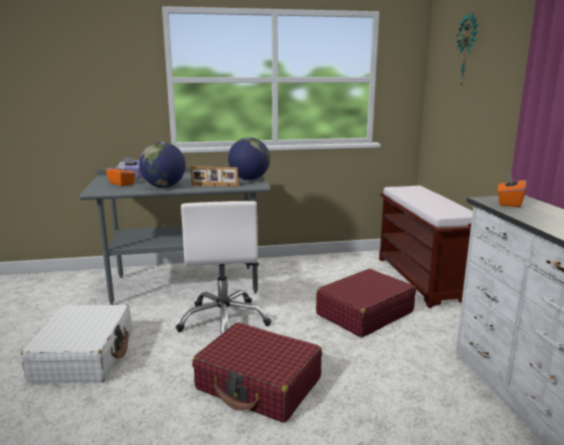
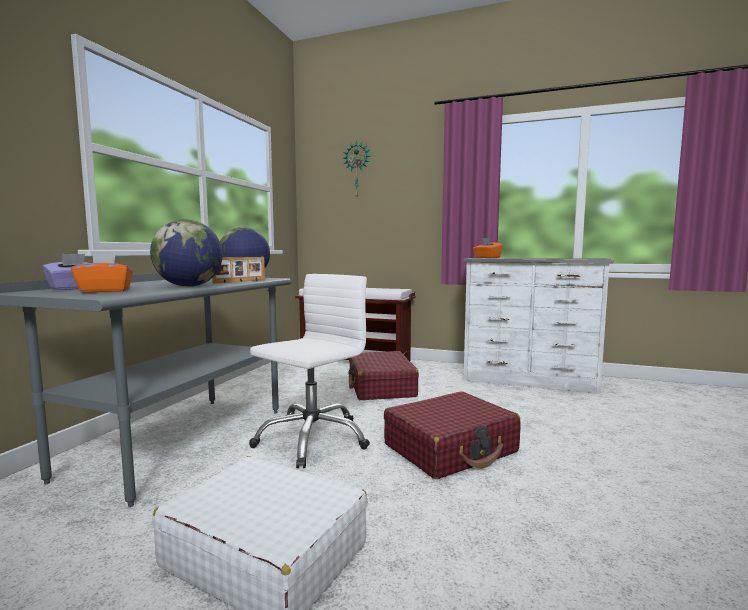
camera: 60 degrees left, 10 degrees down
(224, 321) = (312, 439): white office chair -> white office chair turned 75 degrees counterclockwise

